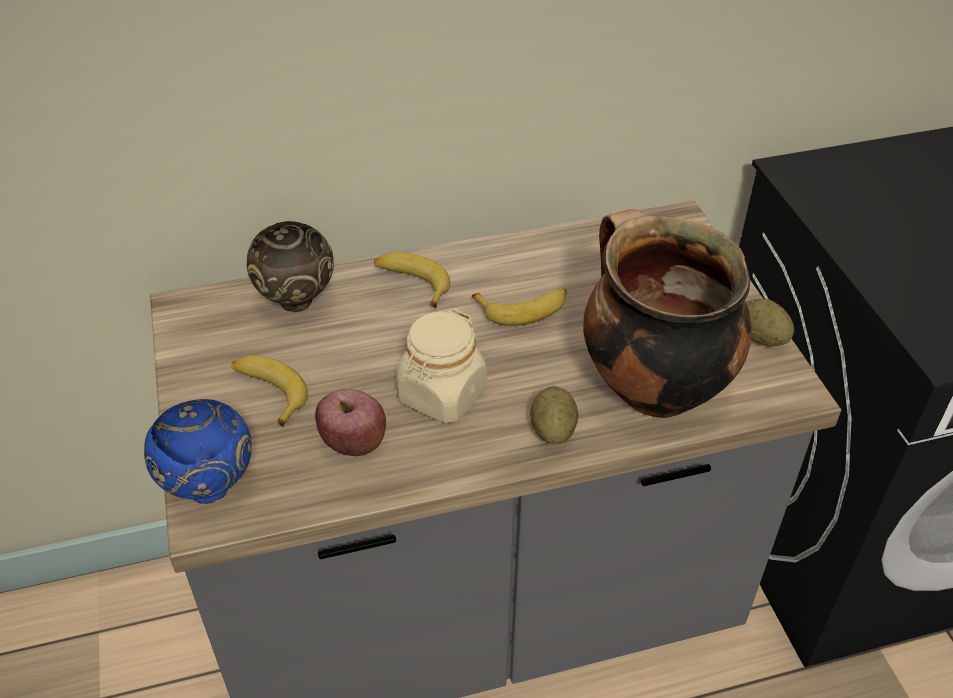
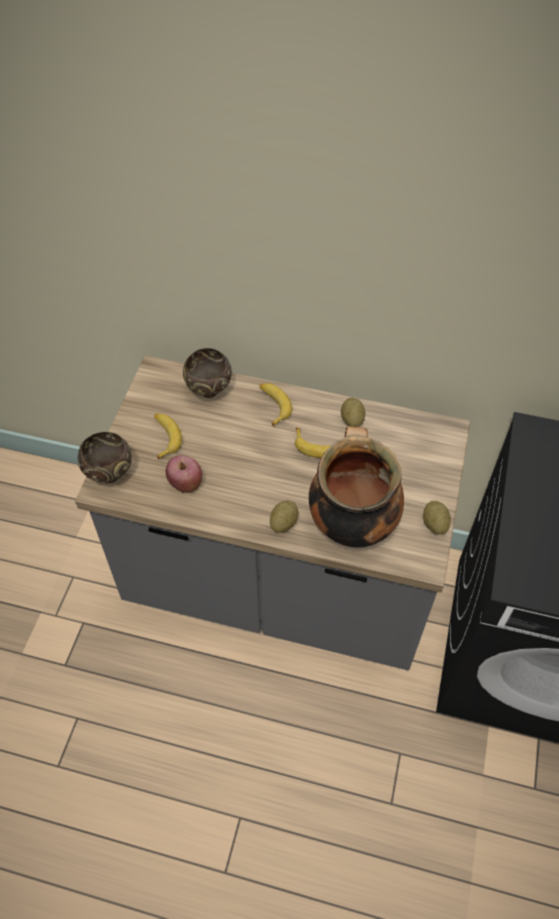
camera: 30 degrees right, 10 degrees up
(211, 486) = (111, 475): blue bowl -> brown bowl
(442, 394) = (244, 477): beige jar -> none
(541, 257) = (352, 420): none -> potato

